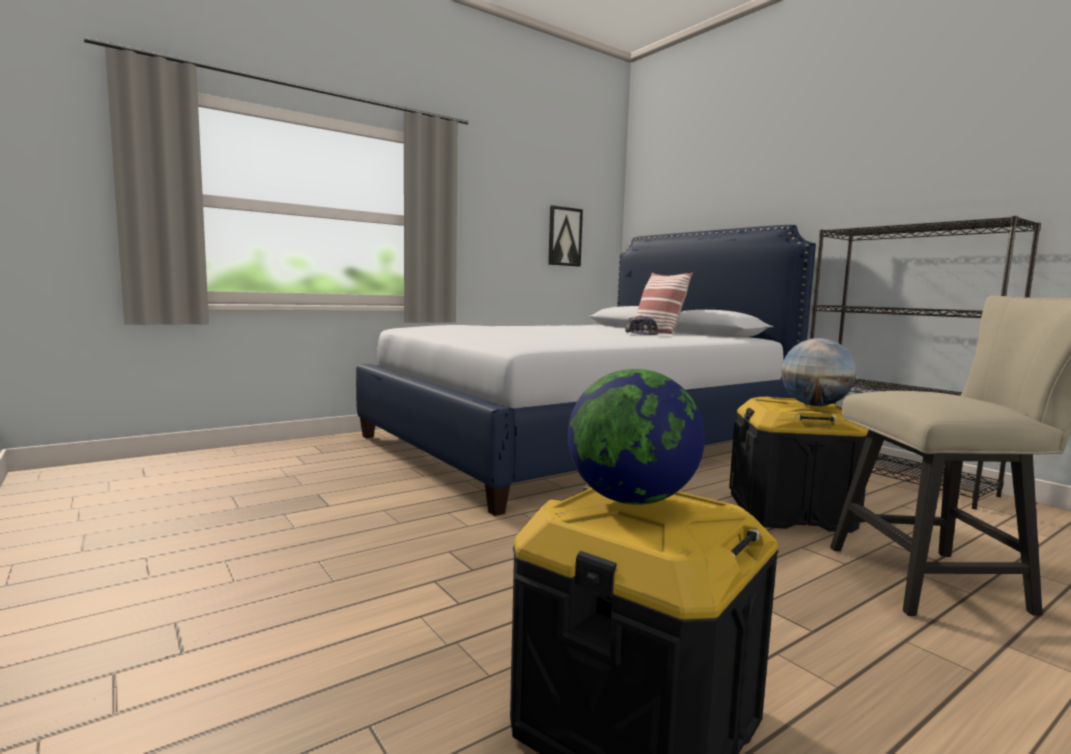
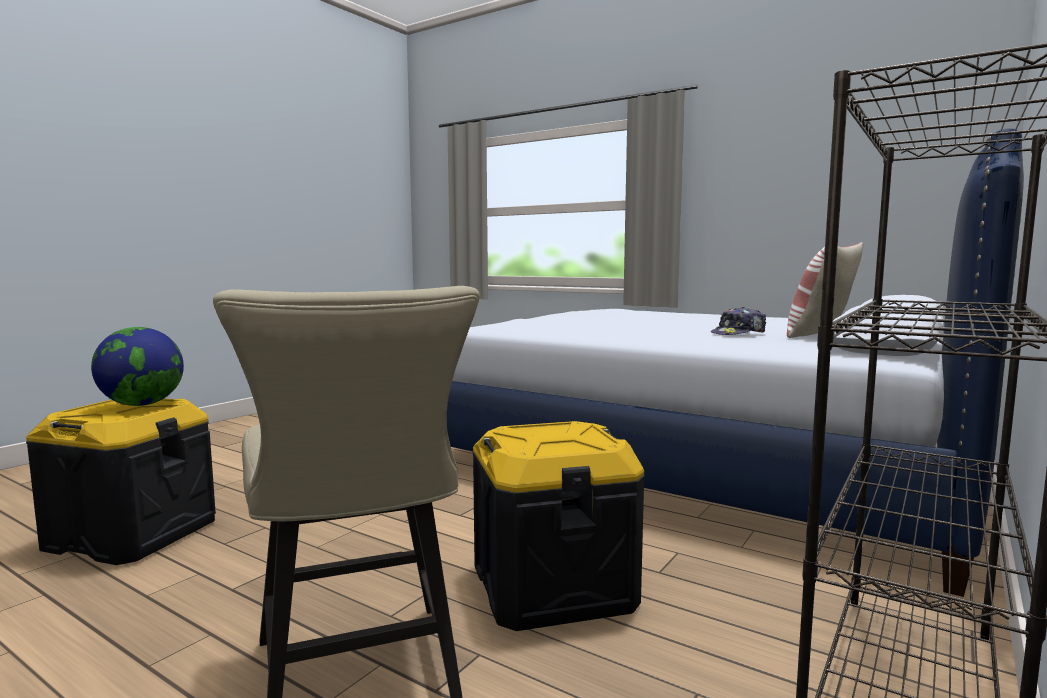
camera: 70 degrees right, 0 degrees up
(564, 236) = (868, 192): picture -> none
(814, 405) = (557, 442): globe -> none

